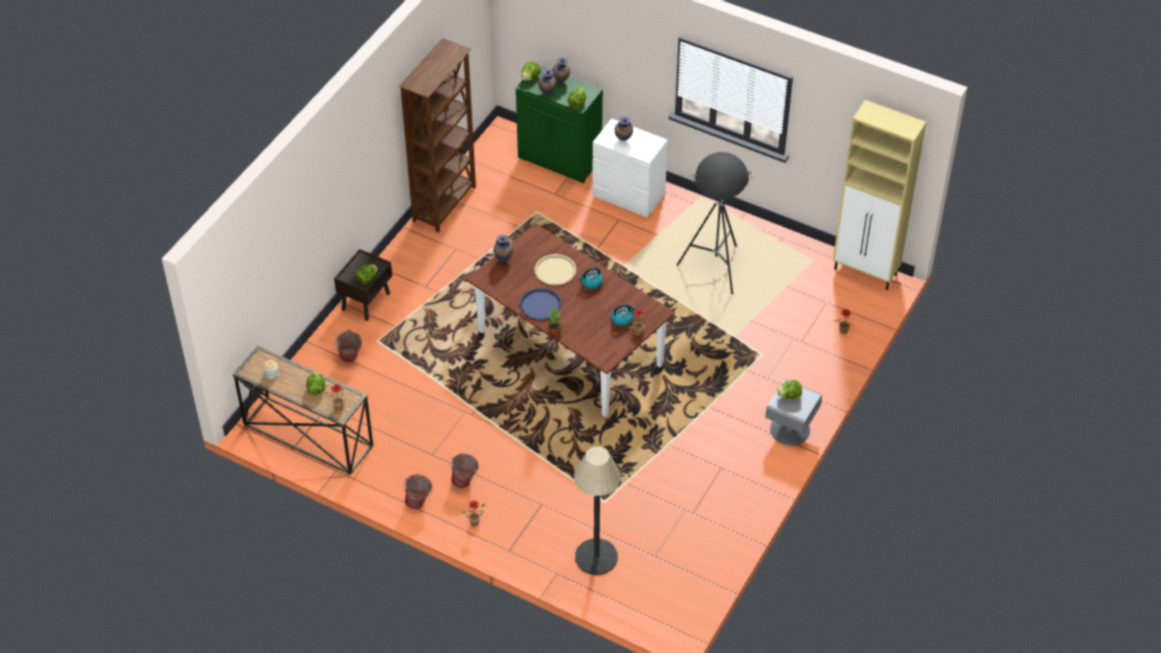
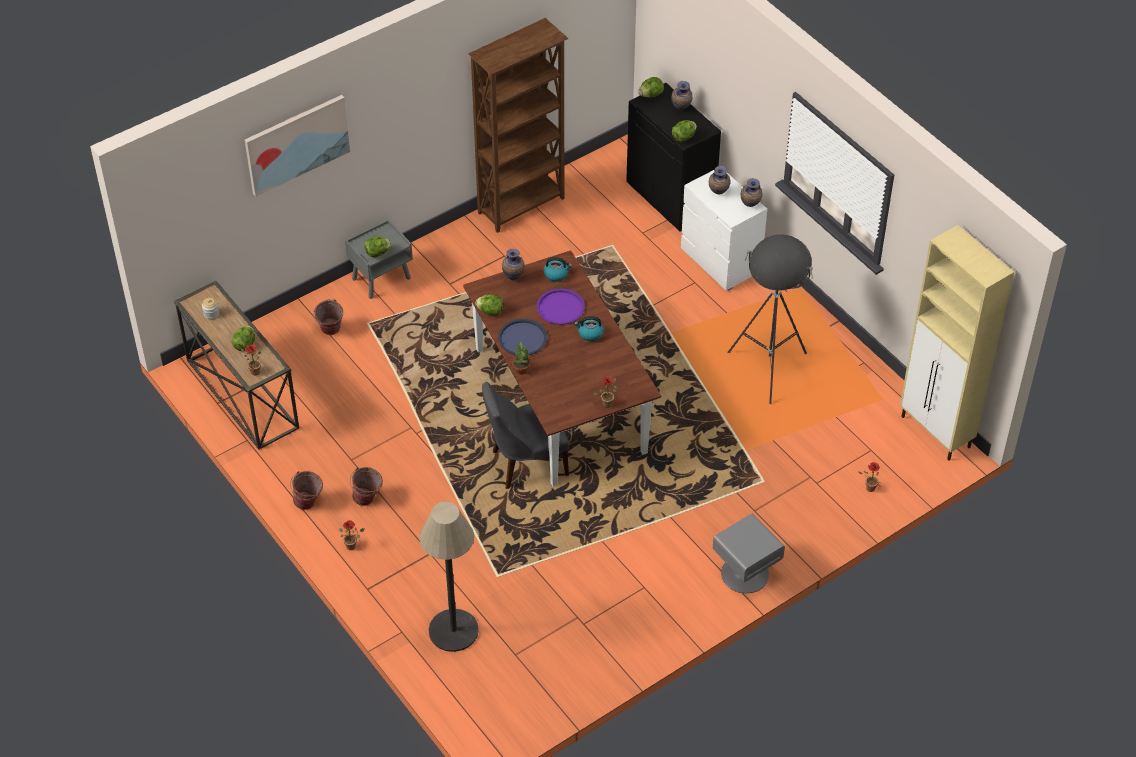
camera: 25 degrees right, 0 degrees up
(298, 205) = (296, 144): none -> picture
(366, 301) = (381, 278): brown nightstand -> grey nightstand
(547, 93) = (658, 117): vase -> vase (750, 206)
(555, 270) = (560, 307): beige tray -> purple tray
(560, 158) = (671, 198): green cabinet -> black cabinet
(573, 407) = (526, 463): none -> grey chair
(622, 319) = (599, 383): kettle -> kettle (556, 274)
(714, 267) = (768, 368): beige floor lamp -> orange floor lamp
(789, 395) = (746, 533): lettuce -> lettuce (490, 311)

